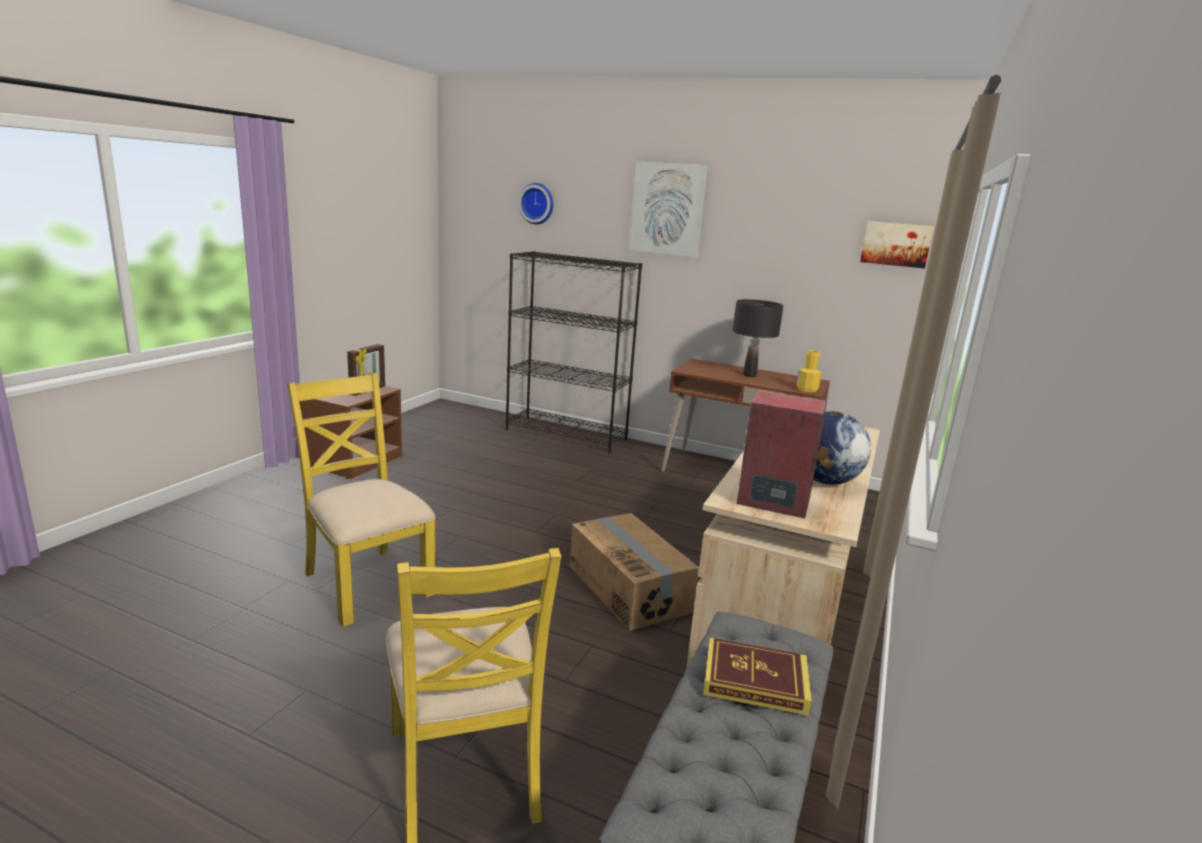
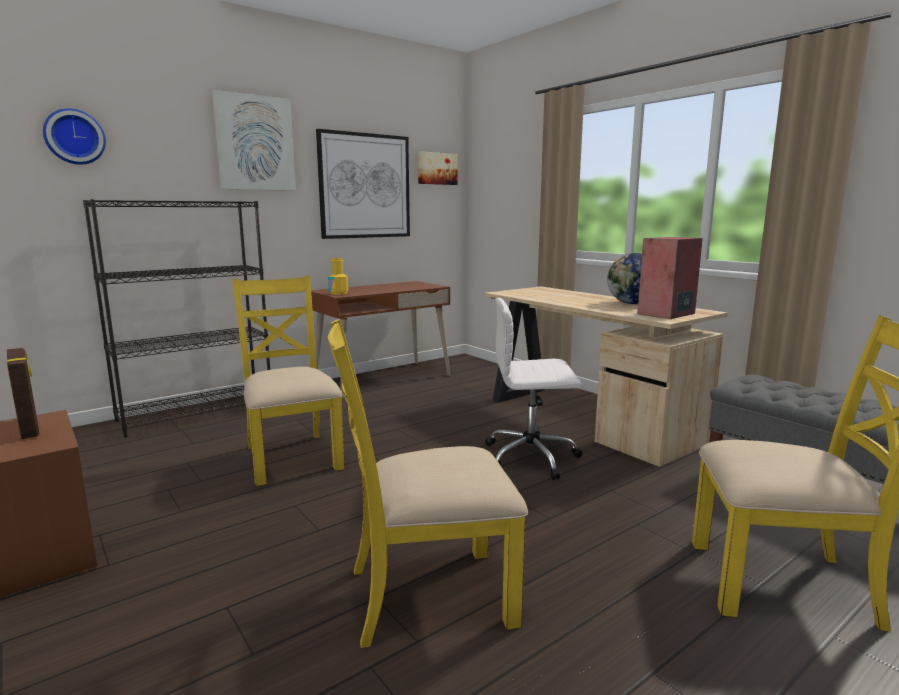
camera: 60 degrees left, 5 degrees down
(525, 486) = (292, 457): none -> yellow chair
(629, 588) = (532, 457): cardboard box -> white office chair
(749, 375) = (378, 288): black table lamp -> none
(755, 681) = (809, 393): book -> none
(781, 259) = (365, 186): none -> picture
(807, 389) = (431, 286): yellow bottle -> yellow bottle (338, 293)

